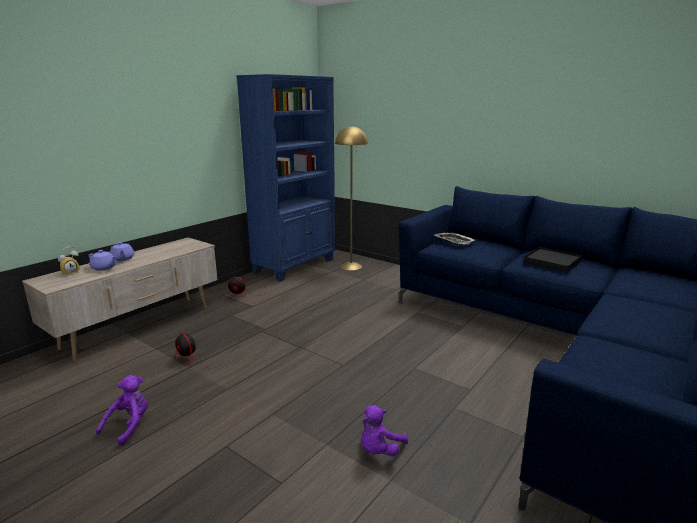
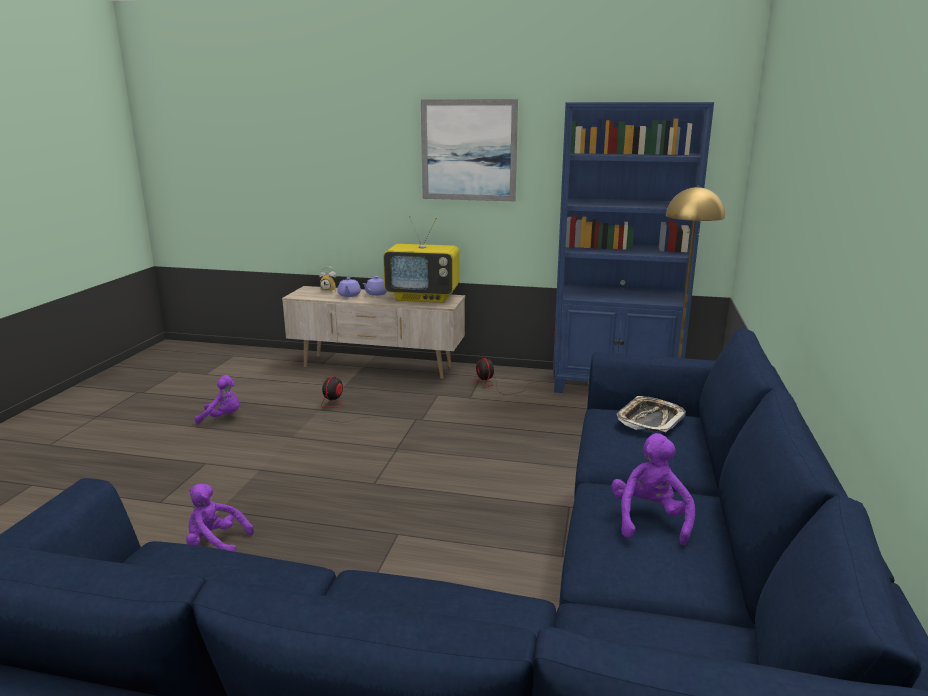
camera: 65 degrees right, 0 degrees up
(168, 247) = (424, 297): none -> television
(171, 114) = (468, 150): none -> picture
(552, 262) = (649, 520): black tray -> purple plush toy

